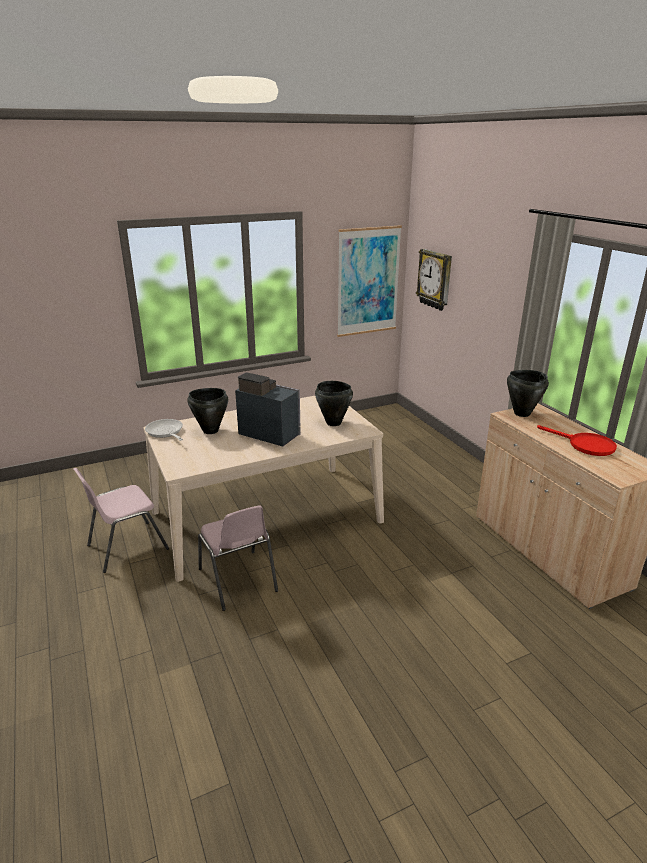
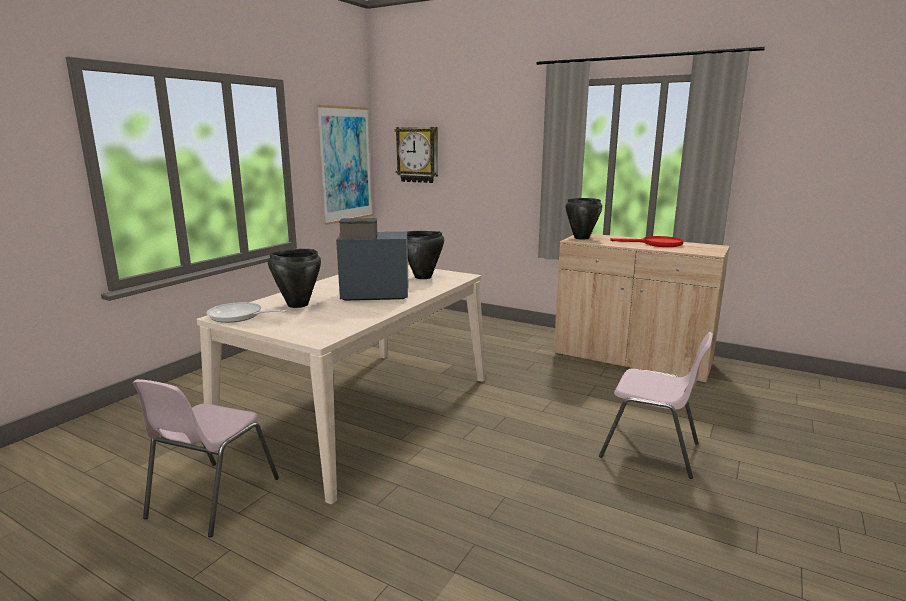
camera: 35 degrees left, 10 degrees down
(238, 580) = (406, 474): pink chair -> pink chair (651, 450)

